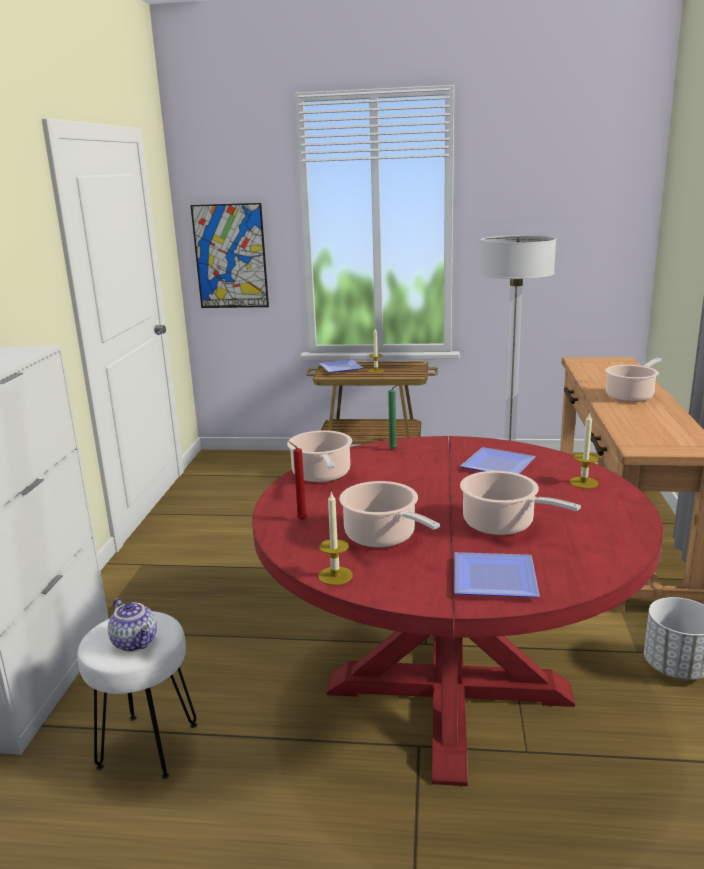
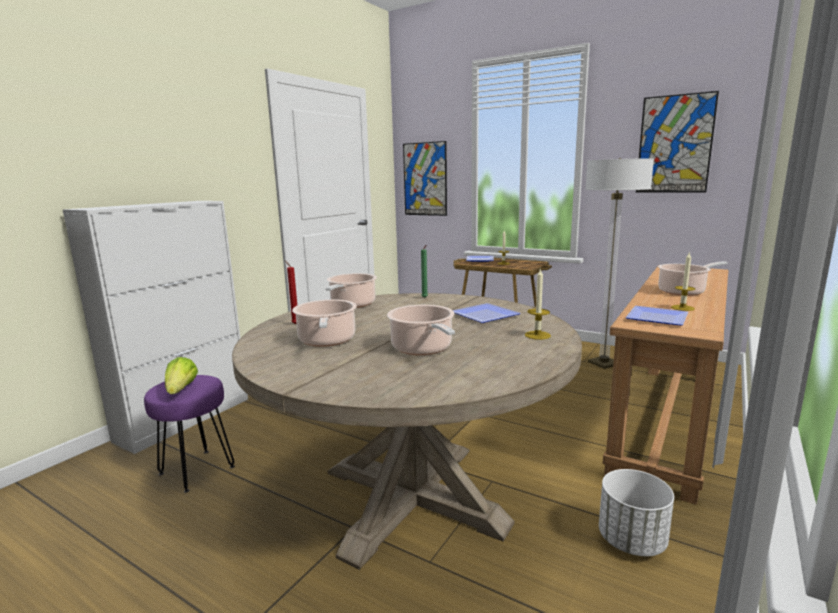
camera: 25 degrees right, 5 degrees down
(136, 642) = (181, 390): teapot -> lettuce
(147, 745) = (197, 470): white stool -> purple stool
(335, 576) = (257, 355): candle -> candle (682, 308)
(448, 690) = (412, 496): red dining table -> beige dining table
(491, 580) = (352, 379): plate -> plate (654, 318)
(558, 214) = (675, 144): none -> picture

